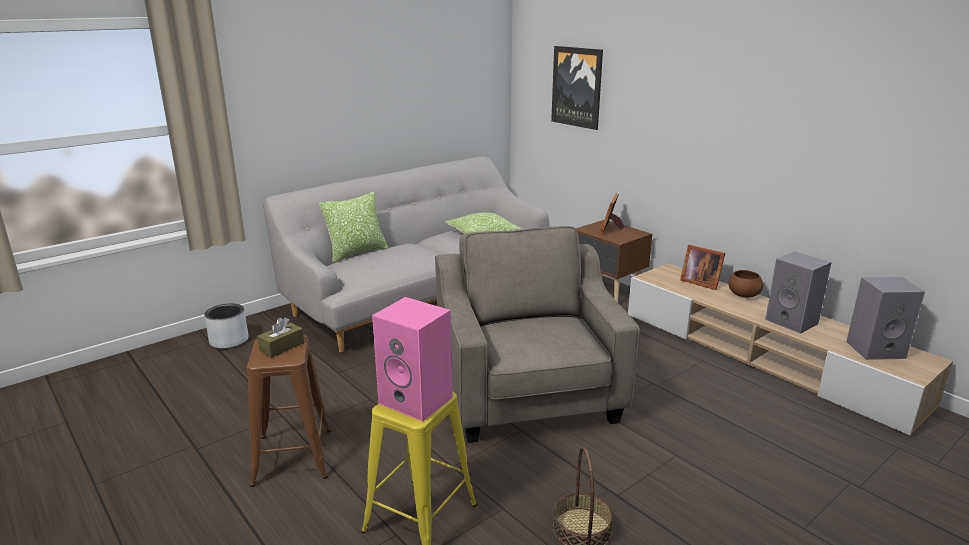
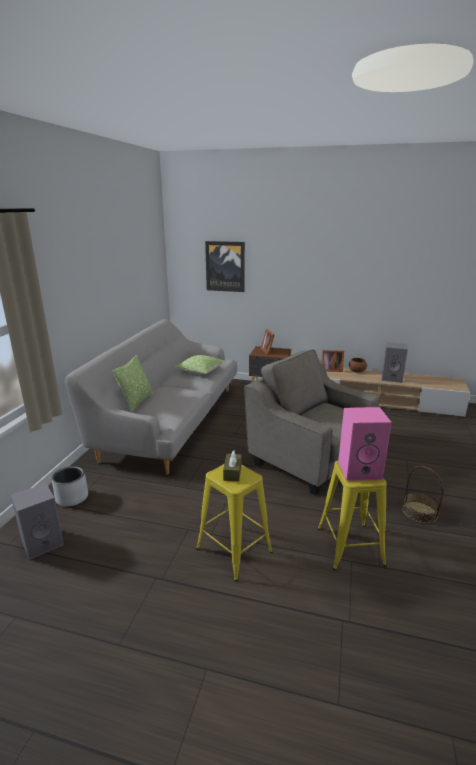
camera: 35 degrees left, 0 degrees up
(293, 457) = (234, 550): brown stool -> yellow stool
(876, 349) = (435, 381): grey speaker -> grey speaker (43, 542)

